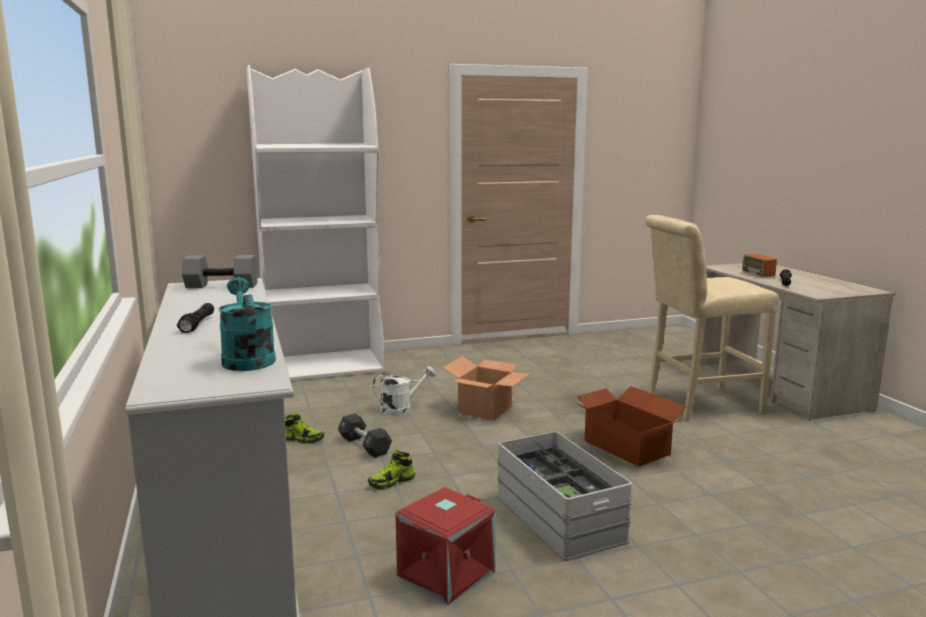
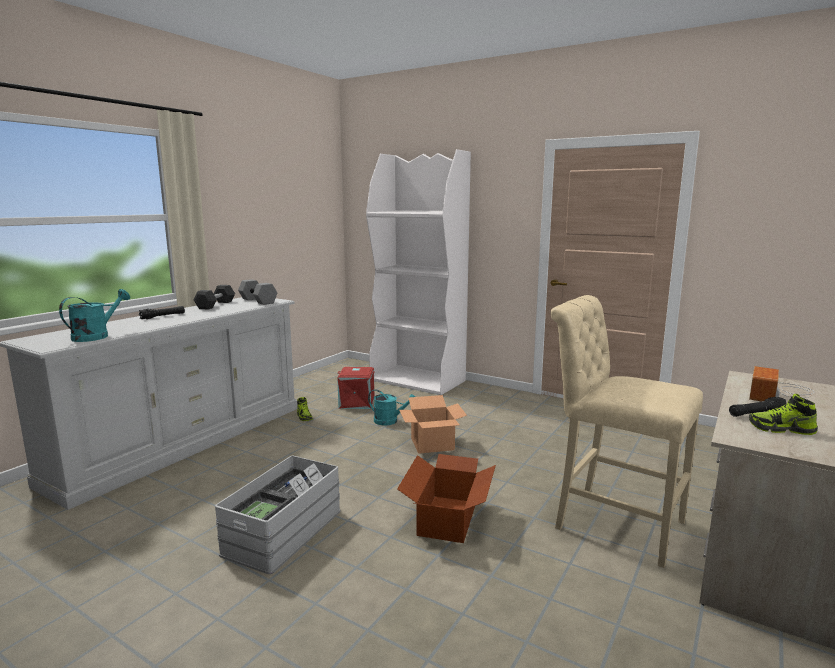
camera: 50 degrees right, 0 degrees up
(364, 445) = (318, 434): black dumbbell -> black dumbbell (215, 305)
(392, 482) = (275, 460): shoe -> shoe (781, 429)
(401, 408) = (390, 421): white watering can -> turquoise watering can
(445, 573) = (170, 519): red storage box -> red storage box (357, 402)

